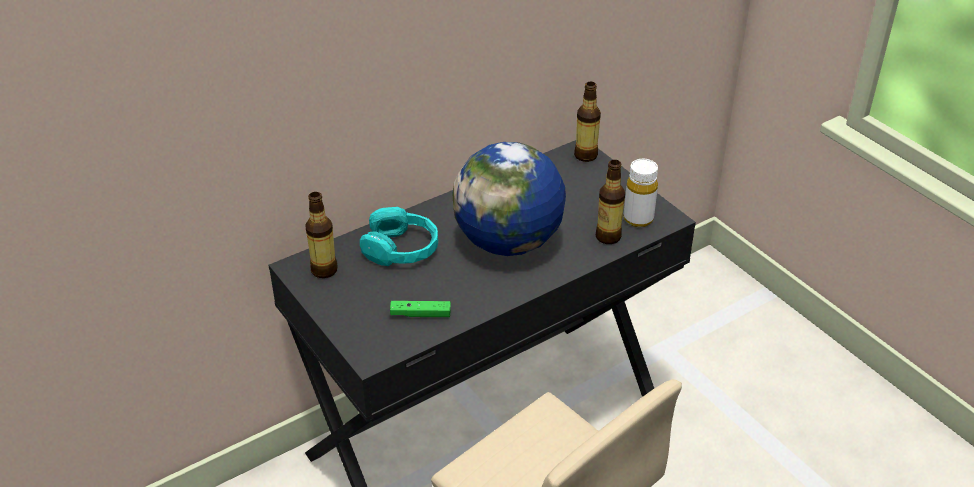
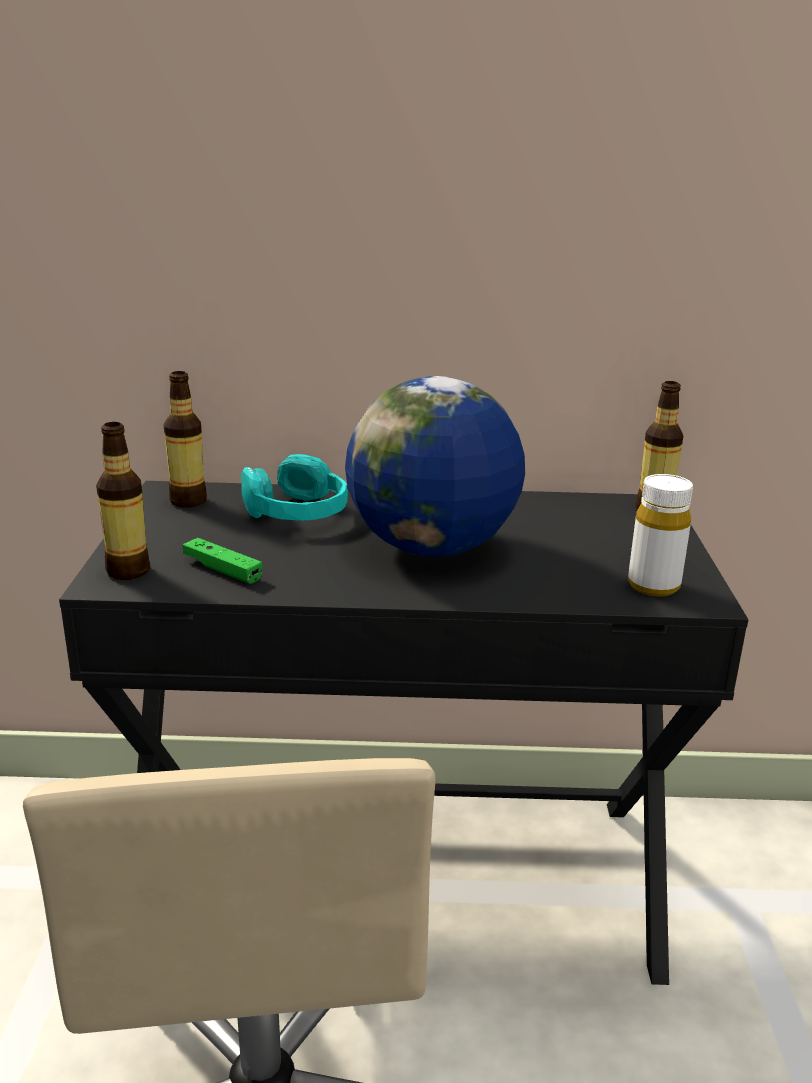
camera: 35 degrees right, 15 degrees down
(608, 237) = (581, 588): bottle -> bottle (128, 571)

